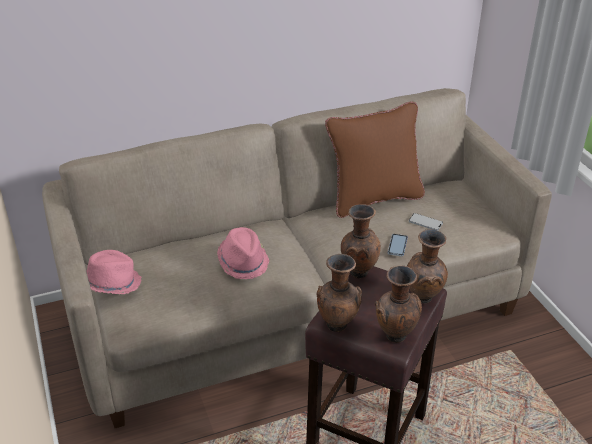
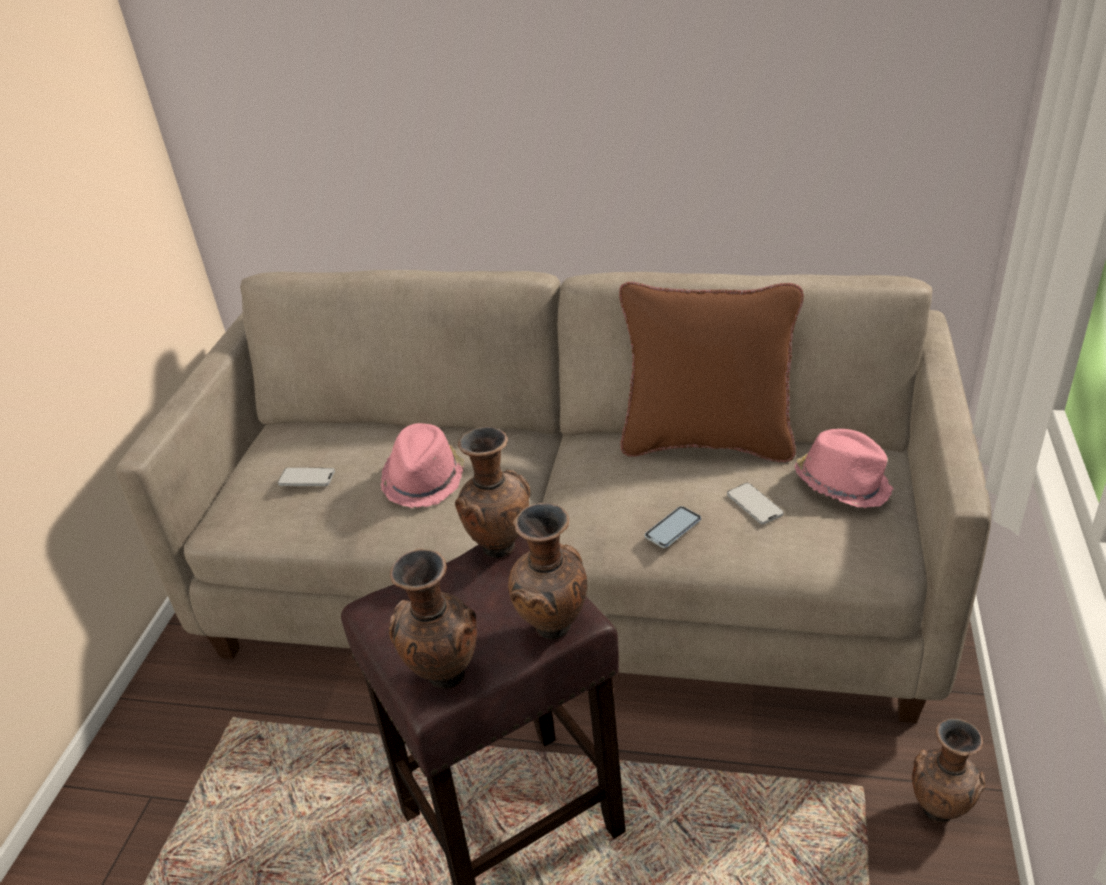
camera: 35 degrees right, 0 degrees up
(112, 283) = (254, 456): pink hat -> pink hat (842, 484)
(166, 284) = (306, 478): none -> phone
(338, 325) = (384, 620): brown vase -> brown vase (939, 810)

